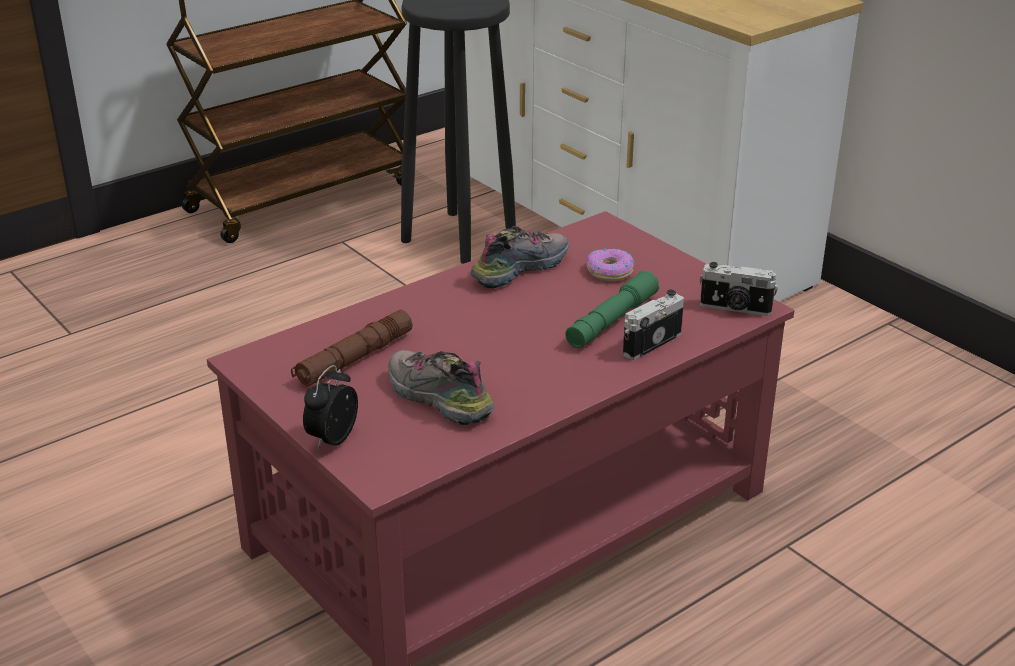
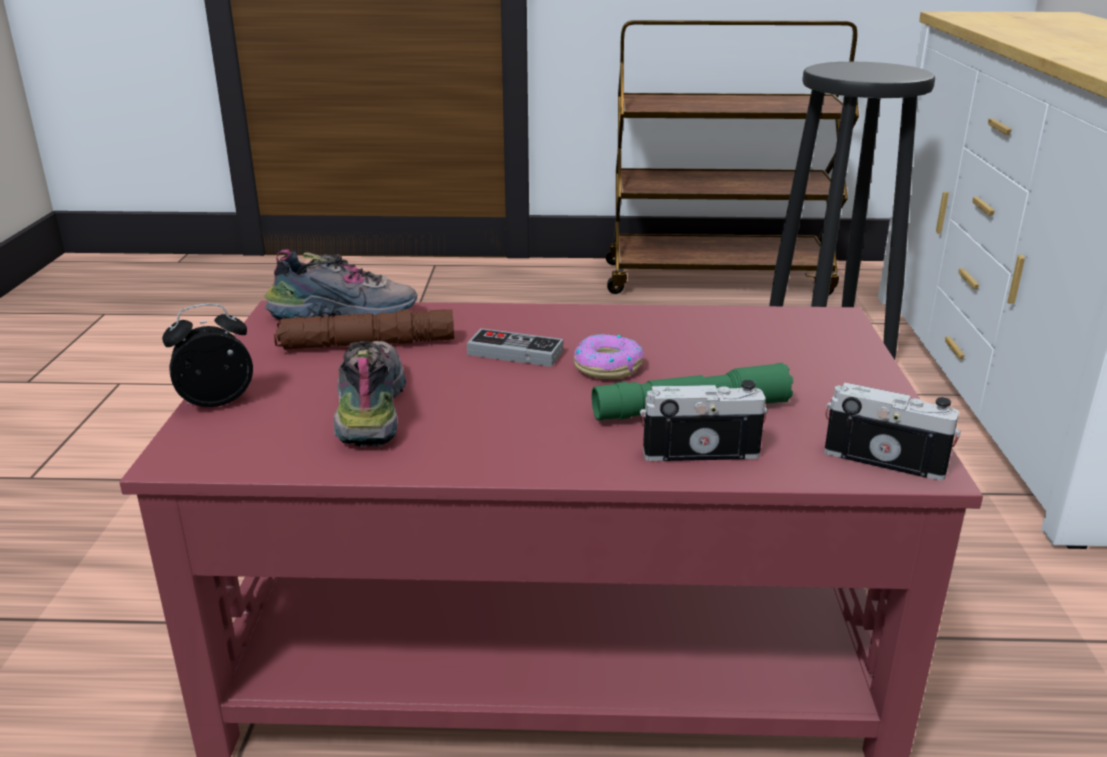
camera: 40 degrees right, 5 degrees down
(459, 325) = (515, 353): none -> game controller
(520, 269) = (667, 327): shoe -> shoe (345, 314)
(609, 271) = (769, 362): donut -> donut (607, 366)
(735, 308) = (885, 459): camera -> camera turned 150 degrees clockwise

